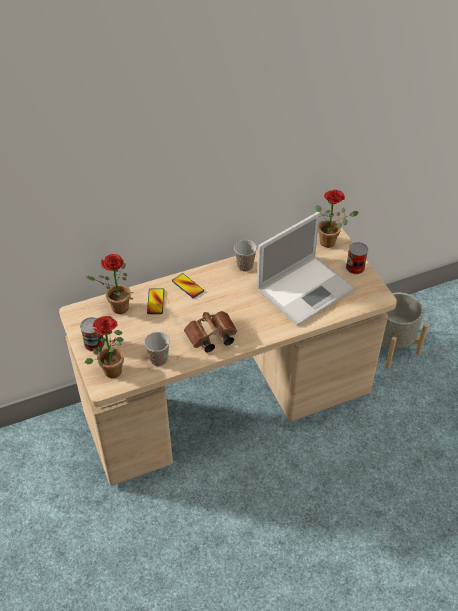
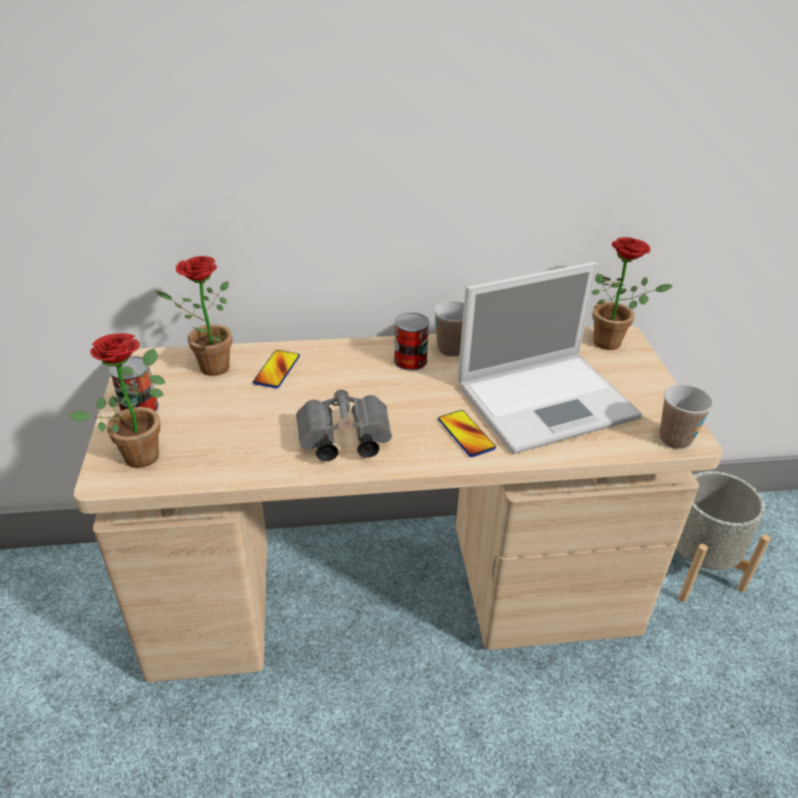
camera: 15 degrees right, 10 degrees down
(158, 359) = (231, 456): cup -> cup (675, 439)
(187, 286) = (341, 359): phone -> phone (466, 434)
(210, 338) = (341, 441): brown binoculars -> grey binoculars
(355, 267) = (649, 385): can -> can (410, 361)

